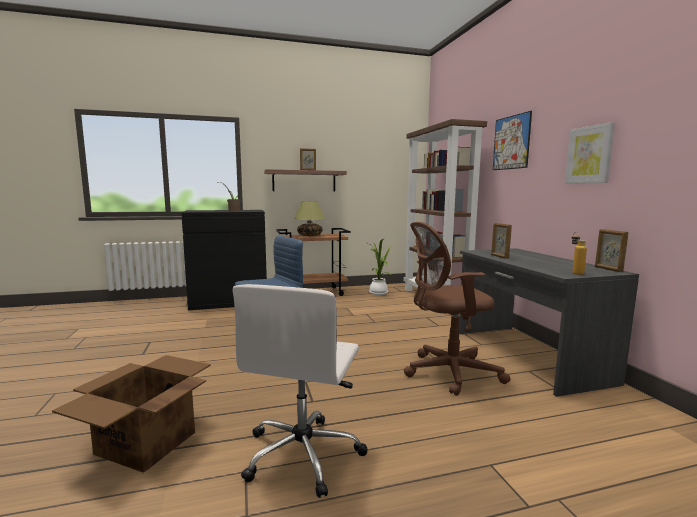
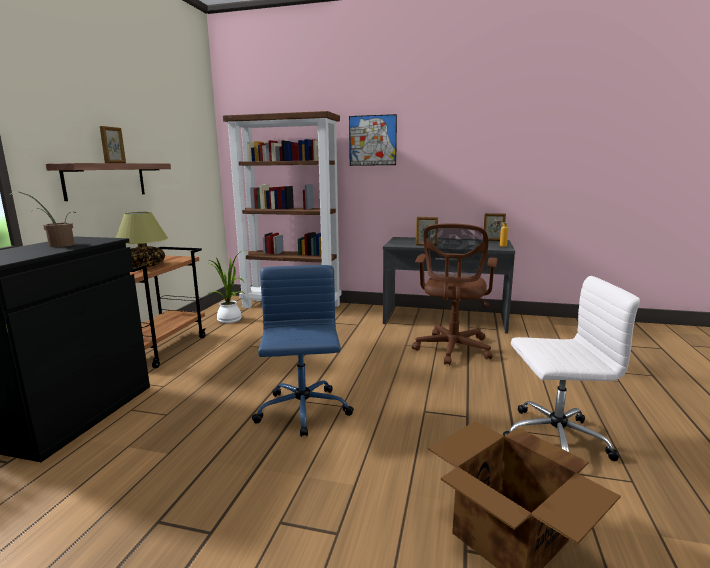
camera: 60 degrees left, 5 degrees up
(303, 453) = (553, 439): white office chair -> white office chair turned 45 degrees counterclockwise
(589, 155) = (461, 158): picture -> none

